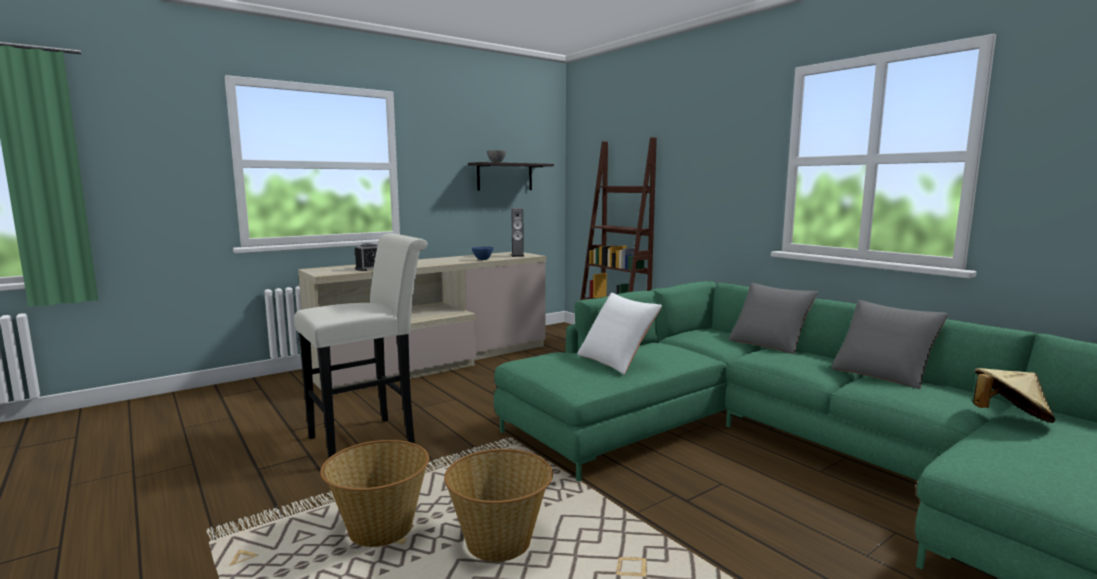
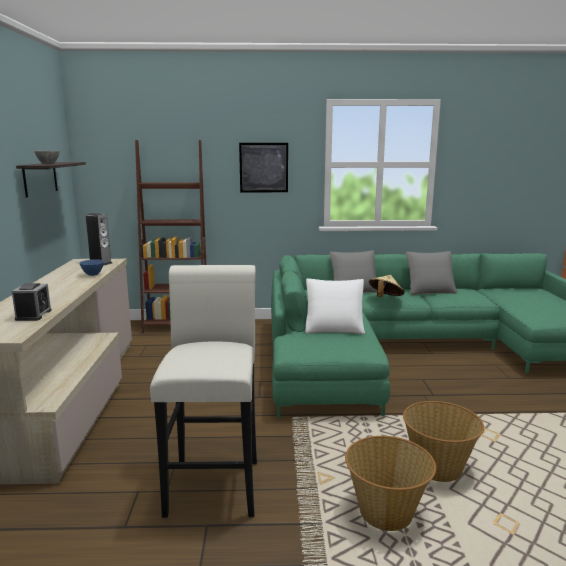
camera: 55 degrees left, 5 degrees up
(715, 168) = (263, 167): none -> picture
(1008, 417) = (500, 295): beige hat -> beige hat (385, 298)

